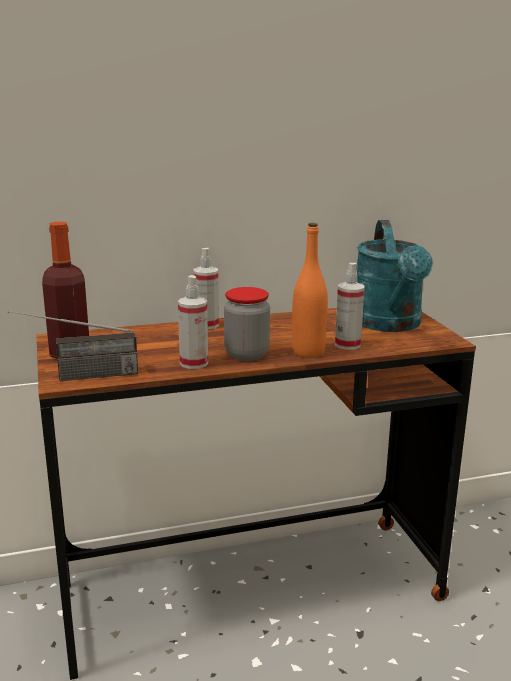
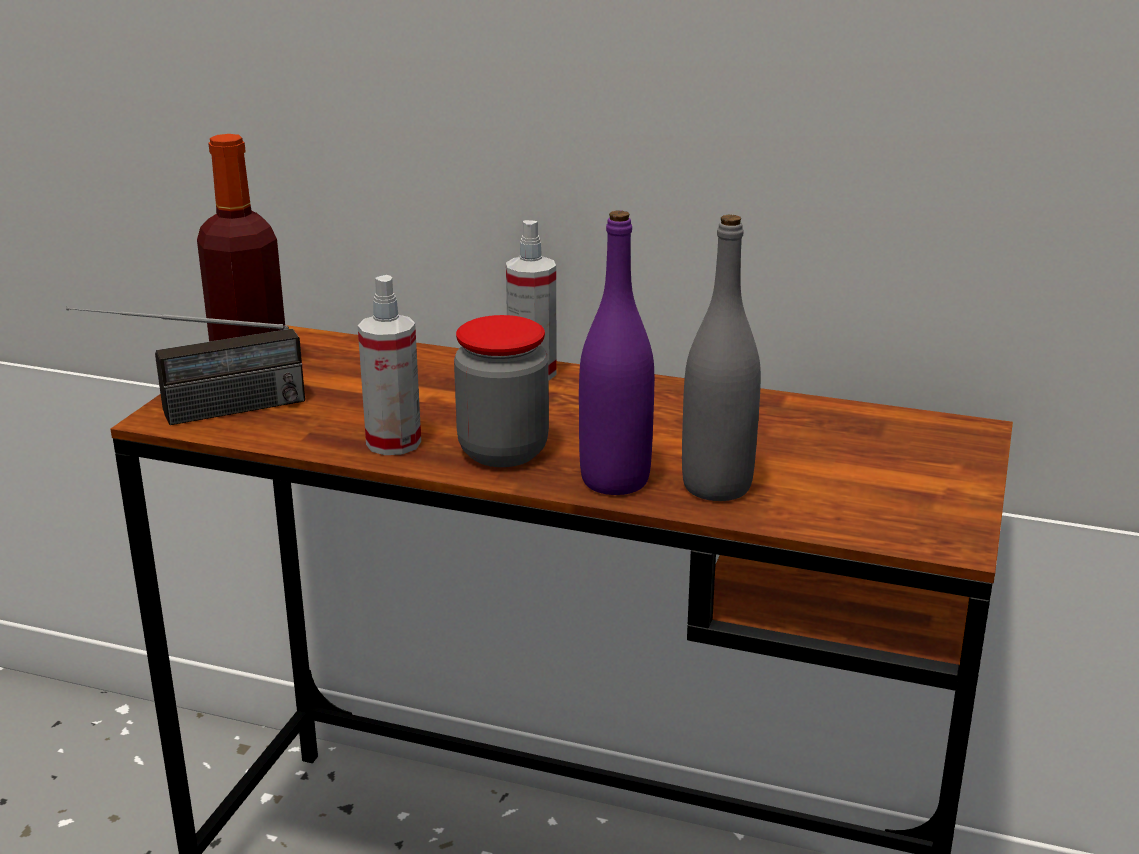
camera: 35 degrees right, 5 degrees up
(77, 376) = (198, 415): radio -> radio turned 45 degrees counterclockwise
(308, 352) = (615, 480): orange bottle -> purple bottle
(347, 345) = (716, 486): spray bottle -> grey bottle
(390, 325) = (879, 467): turquoise watering can -> none

